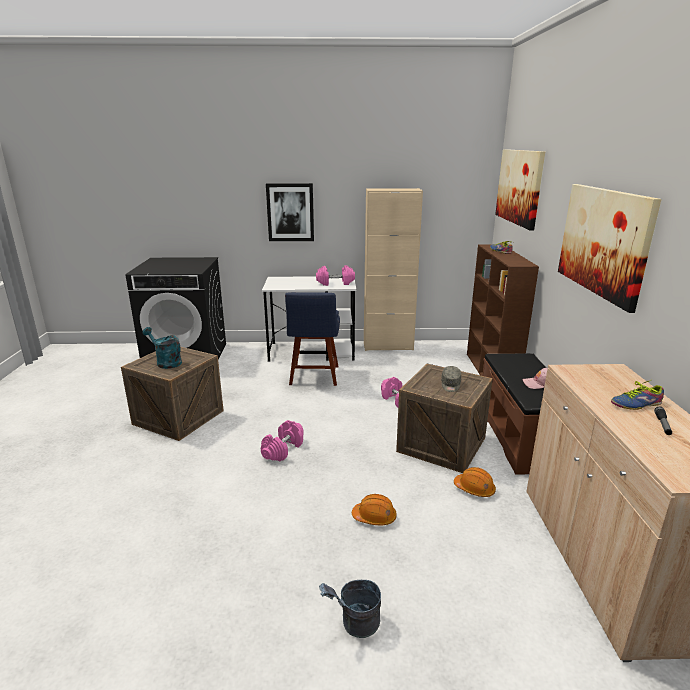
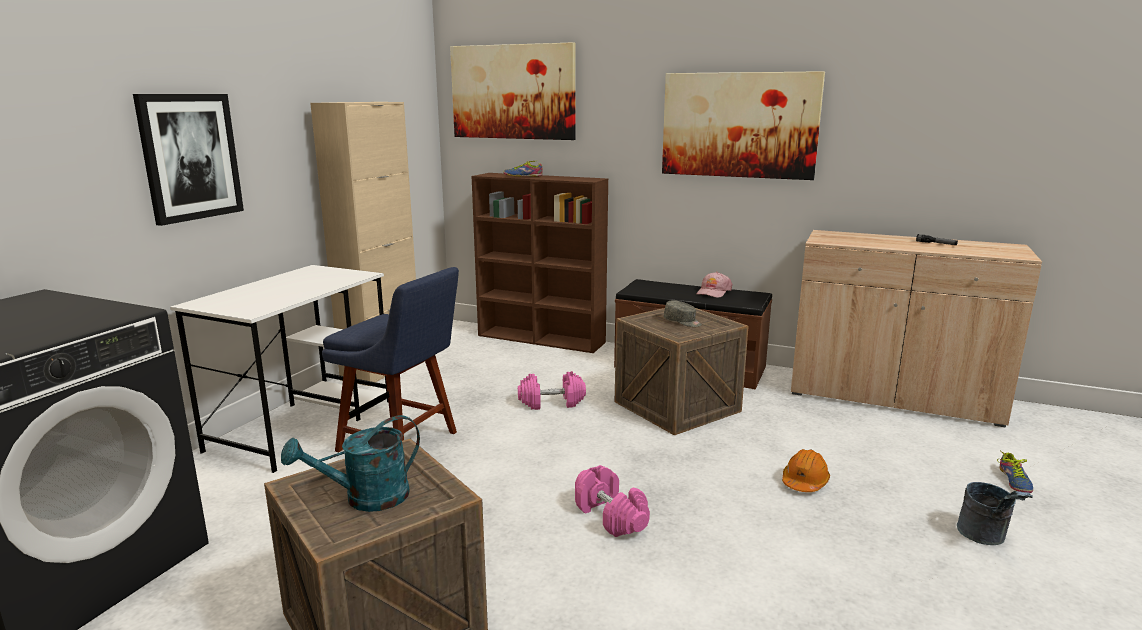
camera: 65 degrees left, 5 degrees down
(335, 283) = (327, 277): pink dumbbell -> none
(474, 489) = (772, 414): orange hard hat -> none
(634, 403) = (896, 241): shoe -> shoe (1012, 481)

